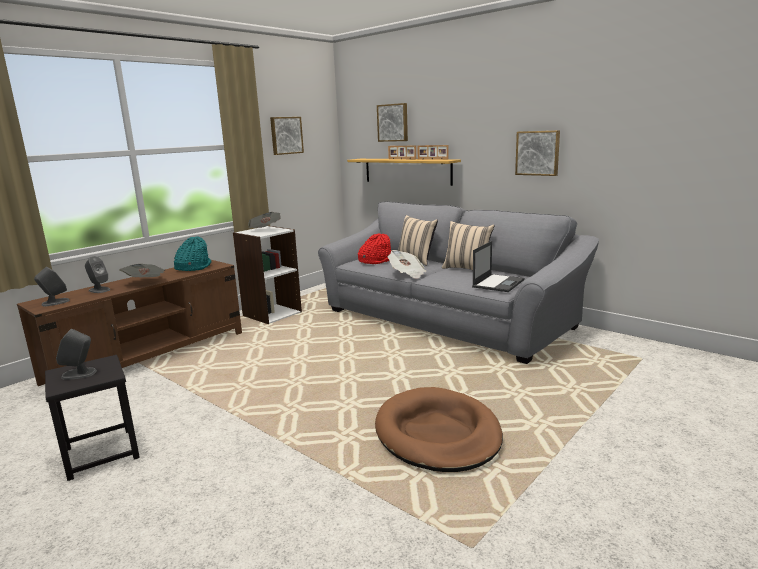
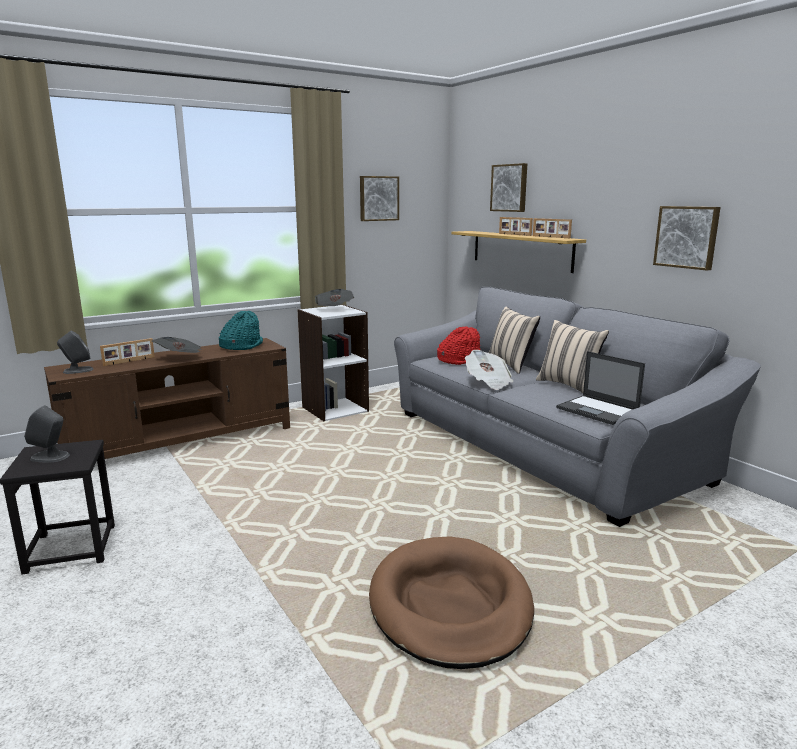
camera: 15 degrees right, 0 degrees up
(99, 290) = (129, 361): grey speaker -> picture frame
(498, 283) = (598, 410): laptop -> laptop turned 90 degrees clockwise

